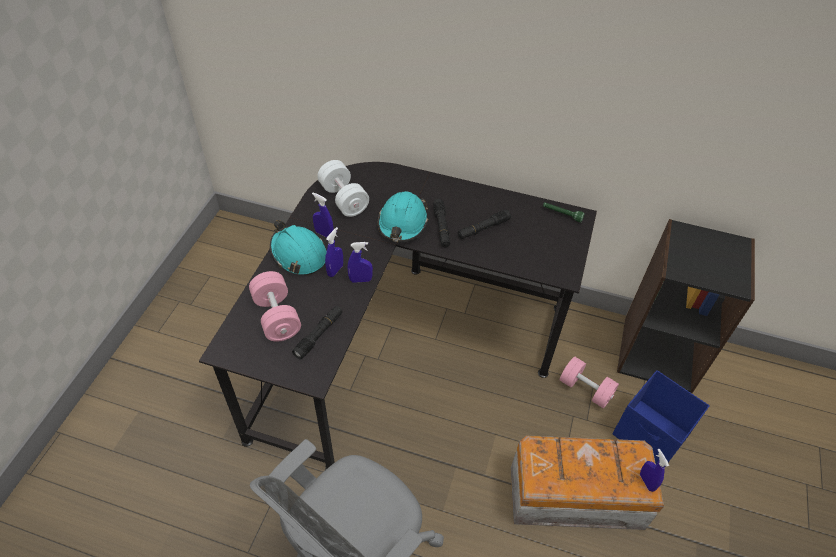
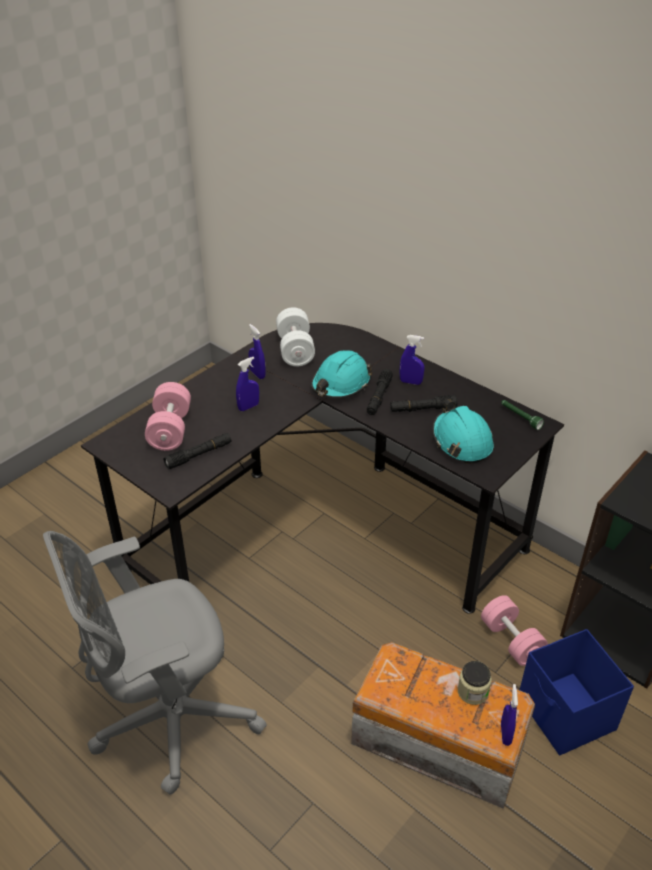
camera: 25 degrees right, 10 degrees down
(298, 254) = (222, 385): turquoise hard hat -> turquoise hard hat (461, 441)
(360, 280) = (267, 421): blue spray bottle -> blue spray bottle (410, 382)
(607, 455) = (472, 692): none -> jar

